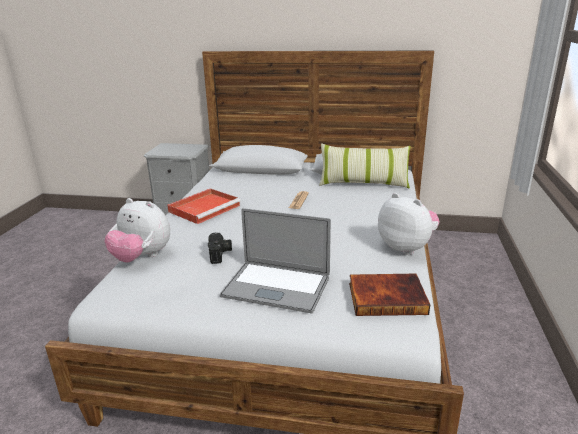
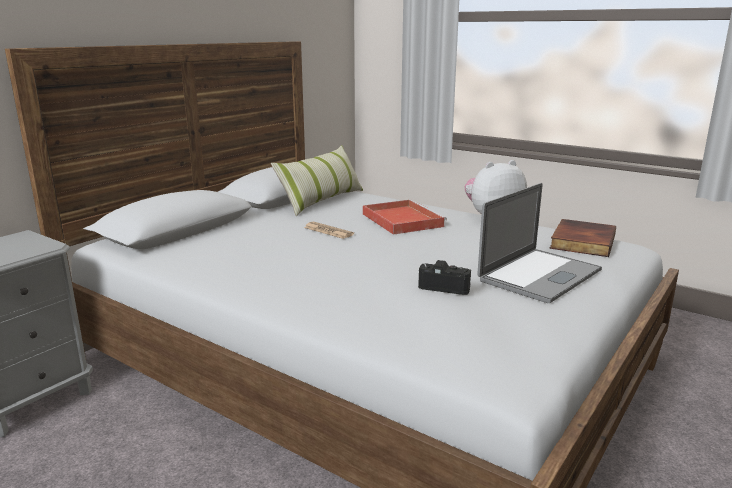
camera: 65 degrees left, 5 degrees down
(142, 257) = (400, 339): plush toy -> none
(205, 208) = (275, 278): red tray -> red tray (401, 220)

